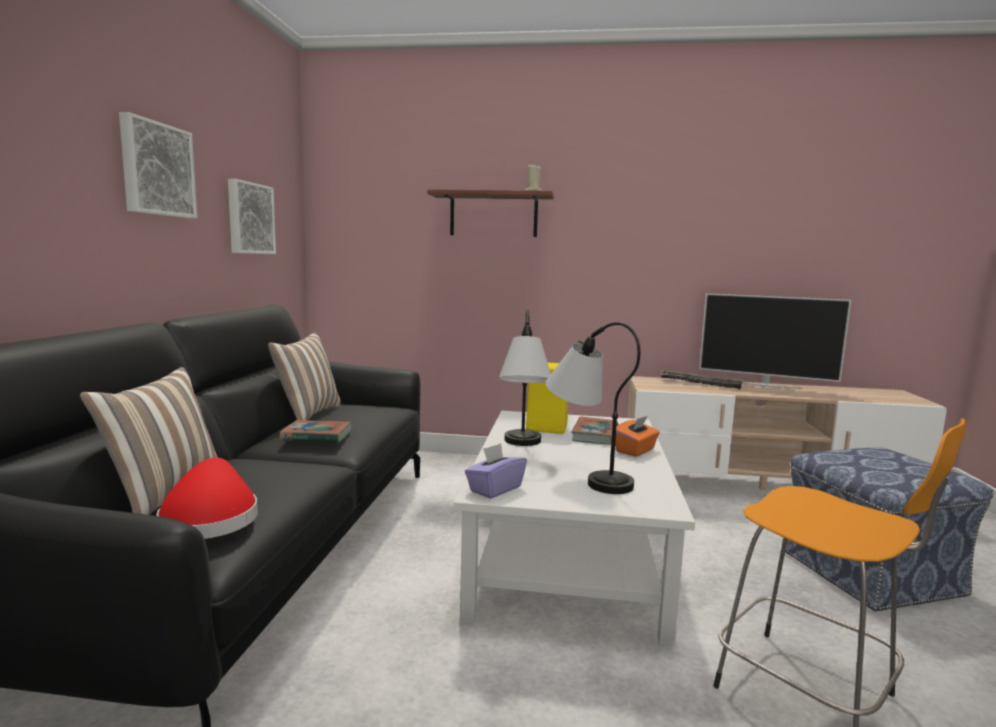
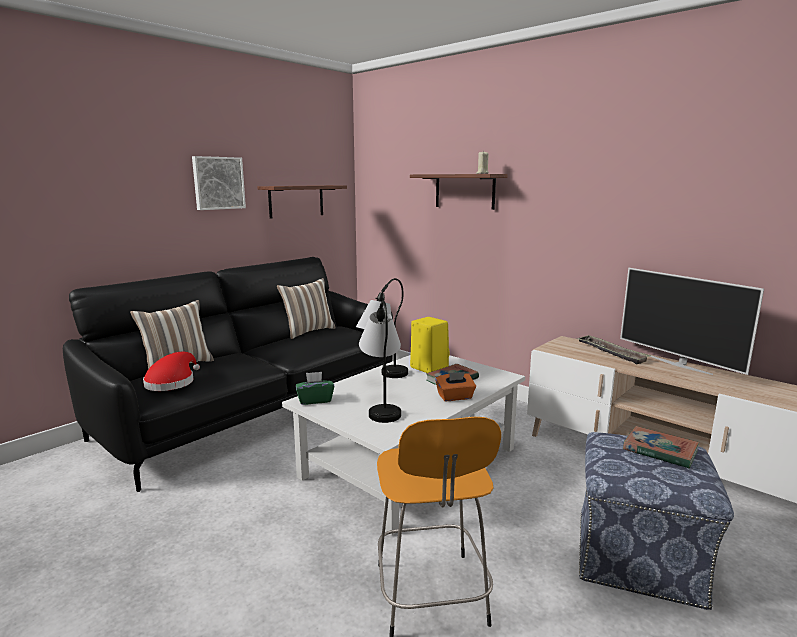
camera: 35 degrees right, 5 degrees up
(249, 218) = (296, 201): picture -> shelf
(317, 436) = (287, 347): book -> book (660, 451)
(495, 489) = (315, 400): purple tissue box -> green tissue box

